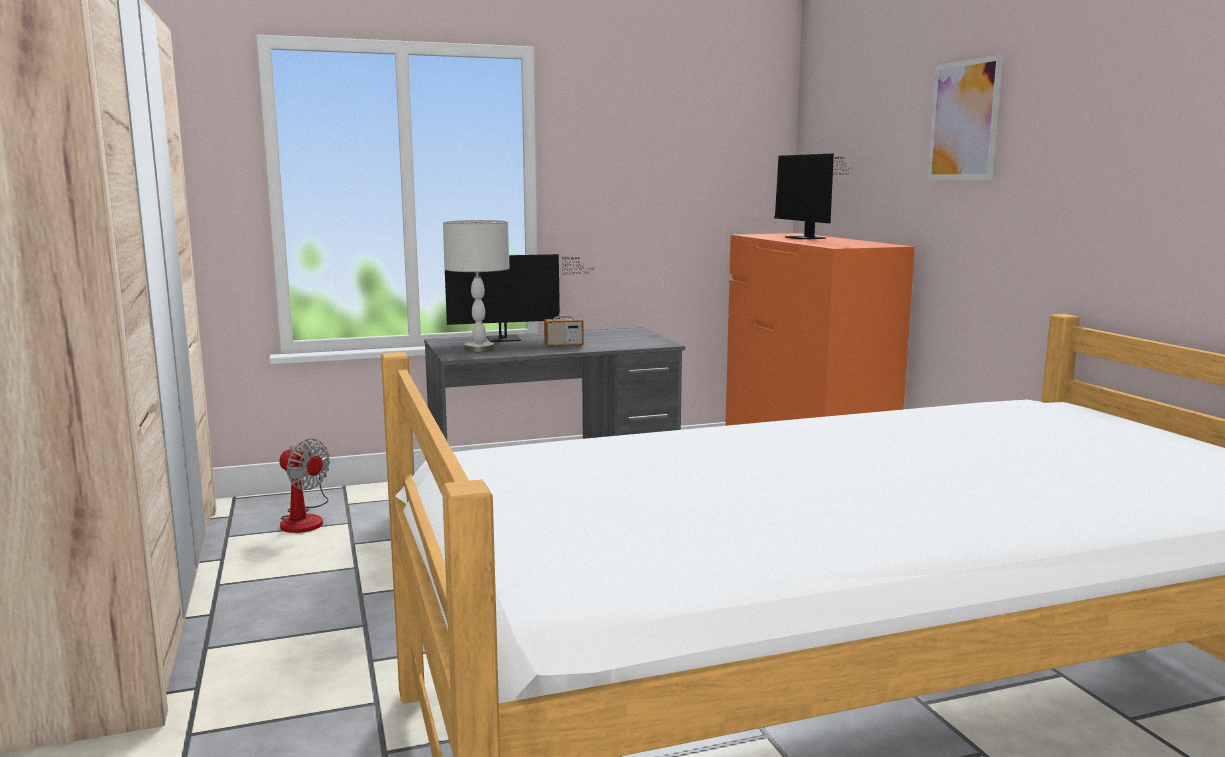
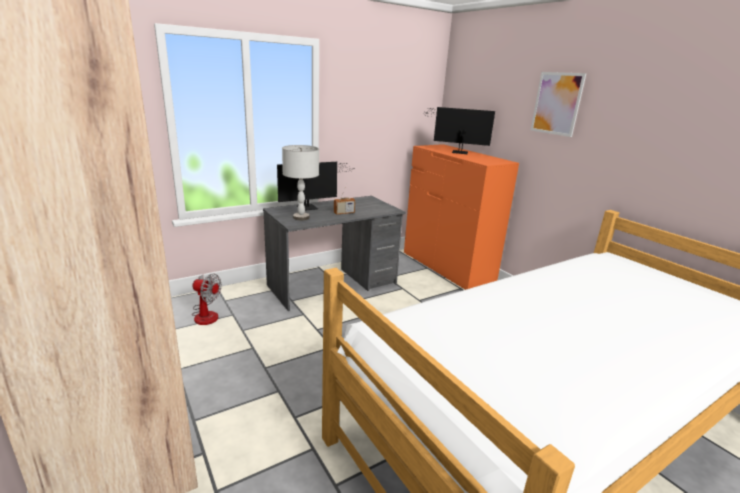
camera: 15 degrees left, 10 degrees up
(806, 238) = (457, 152): monitor -> monitor turned 135 degrees clockwise

